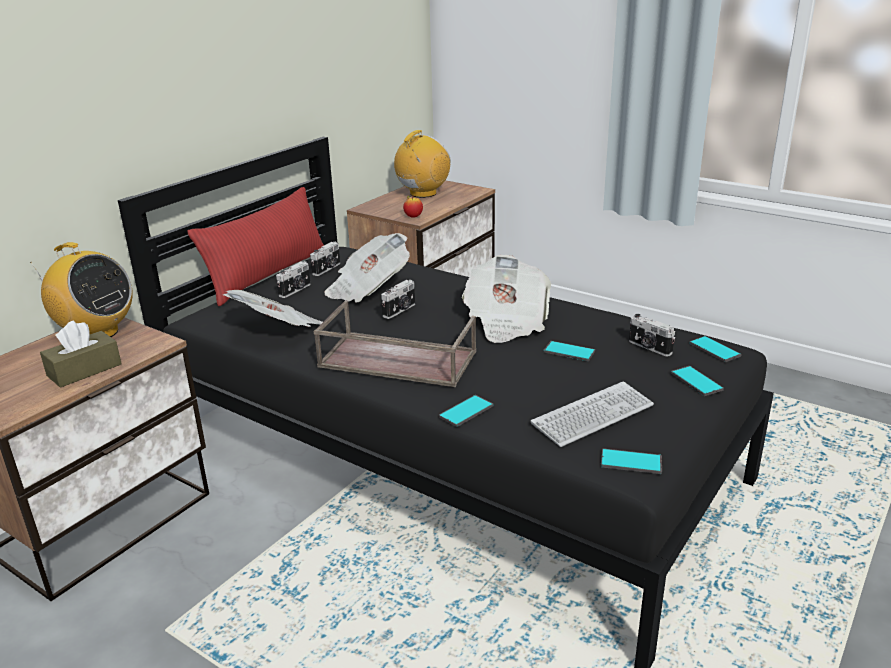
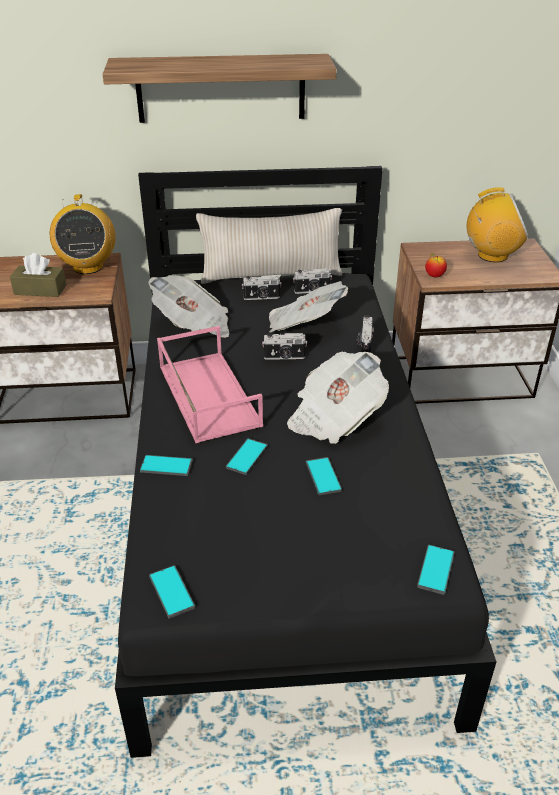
camera: 50 degrees right, 10 degrees up
(177, 85) = (221, 88): none -> shelf
(268, 275) = (271, 274): red pillow -> beige pillow
(395, 360) = (207, 395): brown tray -> pink tray
(593, 415) = (224, 537): keyboard -> none
(649, 348) = (388, 522): camera -> camera (364, 346)
(696, 381) = (352, 580): phone -> phone (247, 457)

